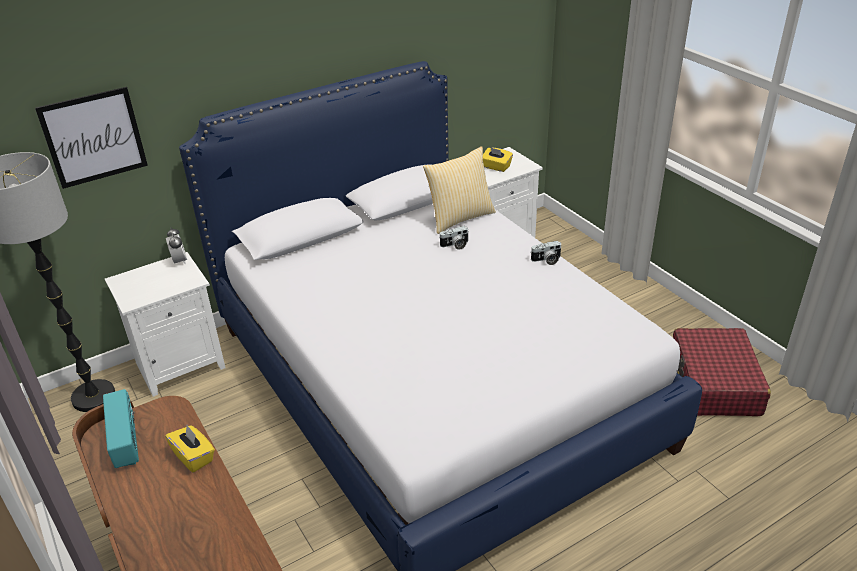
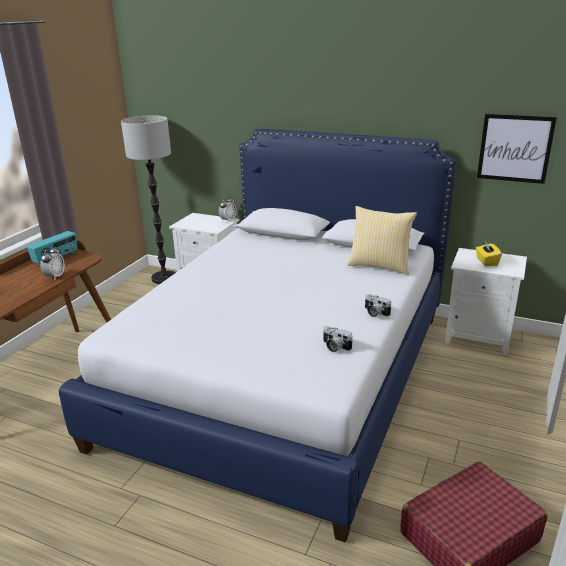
camera: 55 degrees right, 10 degrees down
(93, 137) = (202, 122): picture -> picture (515, 148)
(194, 457) = (55, 276): yellow tissue box -> alarm clock
(455, 245) = (342, 275): camera -> camera (335, 347)

